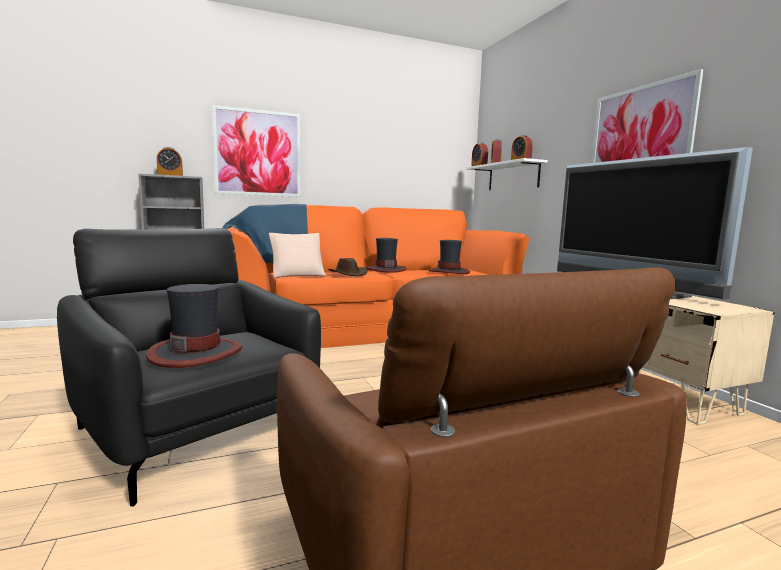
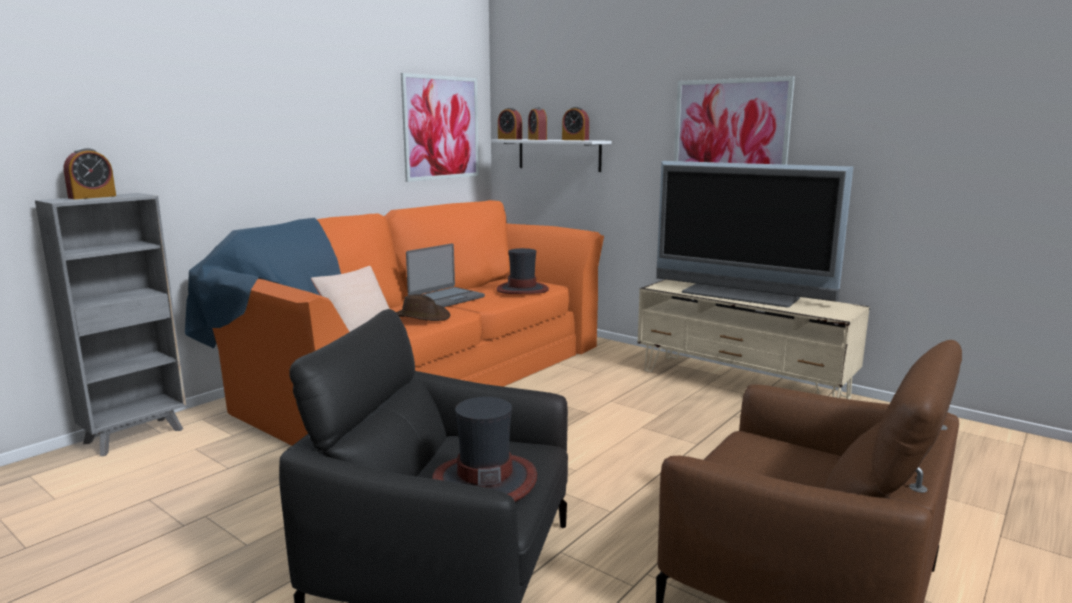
camera: 30 degrees left, 5 degrees up
(258, 153) = (219, 142): picture -> picture (441, 128)
(385, 269) = (446, 298): hat -> laptop

